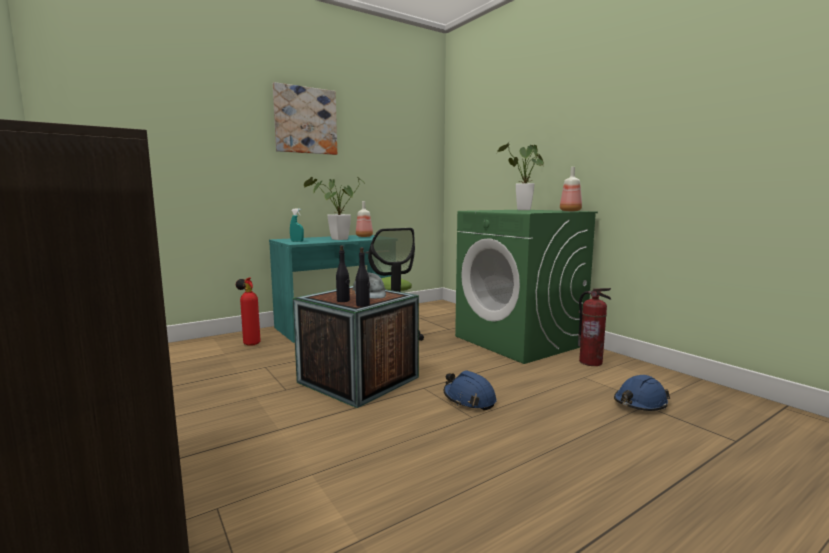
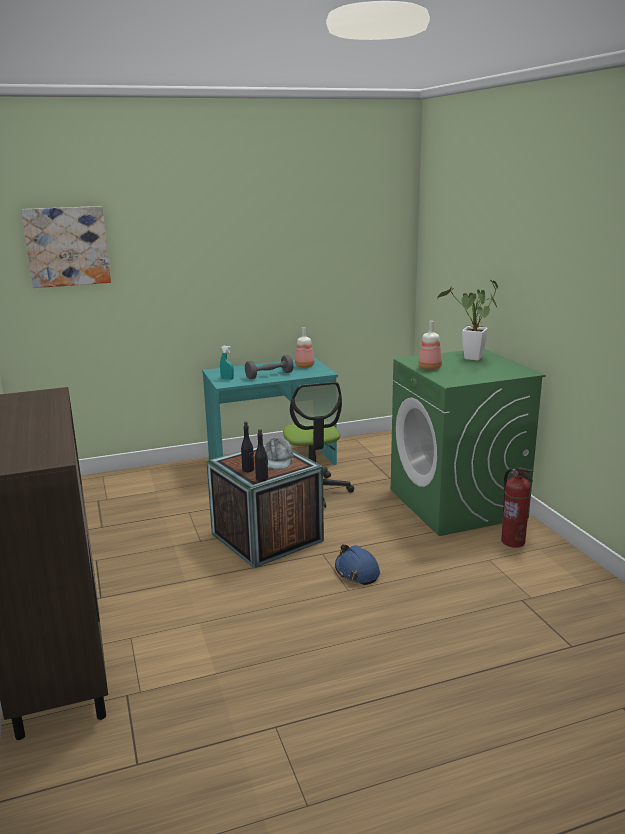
camera: 15 degrees right, 10 degrees up
(250, 343) = (181, 480): fire extinguisher -> none
(305, 120) = (241, 238): picture -> picture (67, 246)
(336, 239) = (269, 375): potted plant -> grey dumbbell
(570, 211) = (514, 372): bottle -> bottle (430, 368)
(640, 403) = (518, 597): blue hard hat -> none

